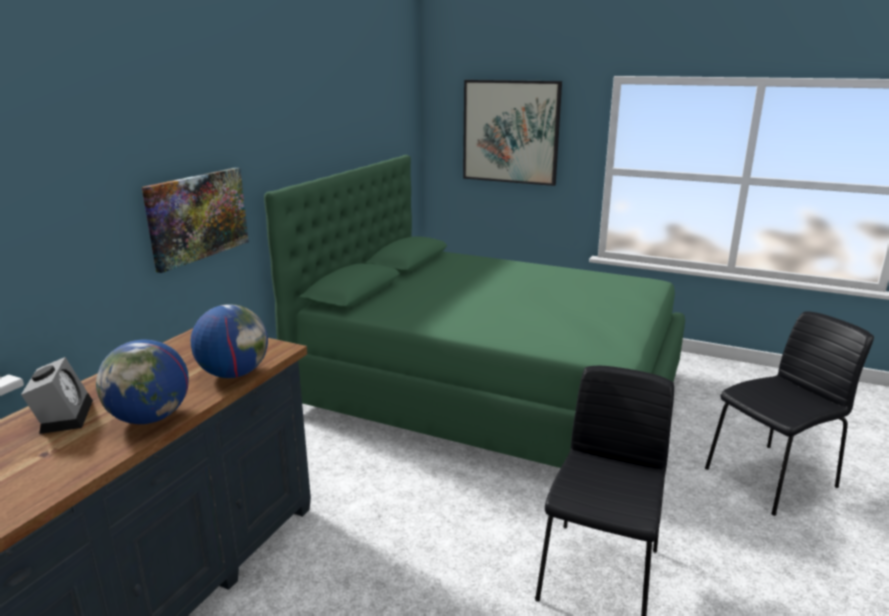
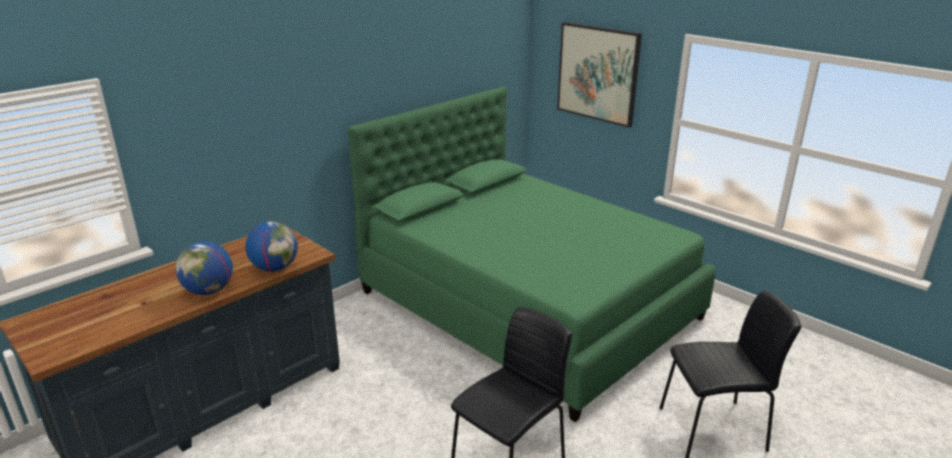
camera: 20 degrees right, 5 degrees up
(63, 416) = (165, 279): alarm clock -> none
(197, 216) = (289, 145): picture -> none

